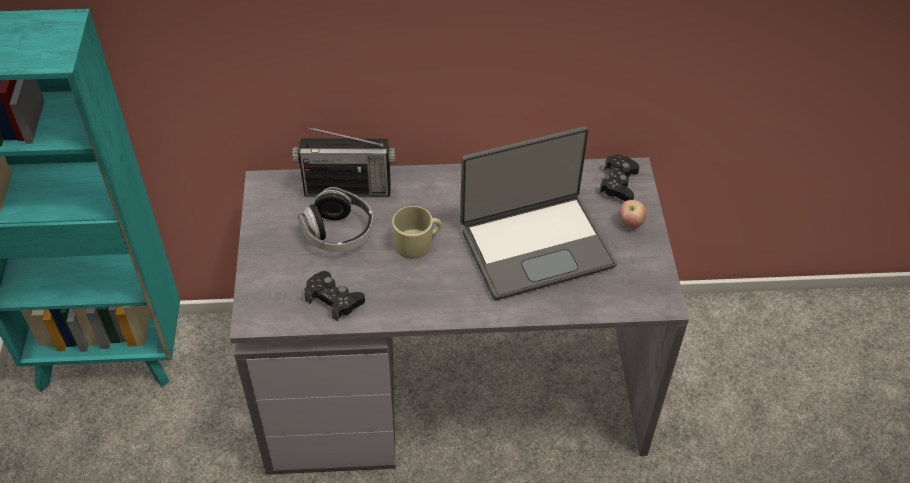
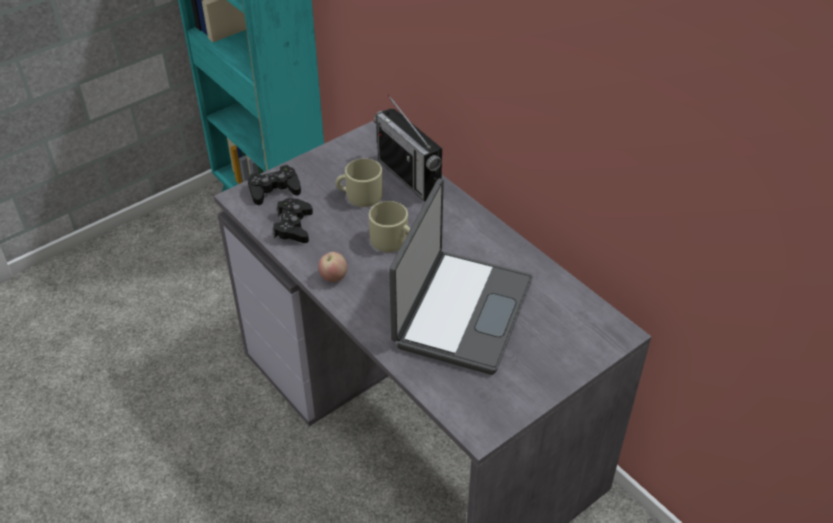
camera: 55 degrees right, 5 degrees down
(338, 233) = (359, 195): headphones -> beige mug
(536, 245) = (460, 311): laptop -> laptop turned 105 degrees counterclockwise
(618, 183) = (592, 330): black game controller -> black game controller (274, 190)
(630, 223) = (552, 362): apple -> apple (333, 277)

